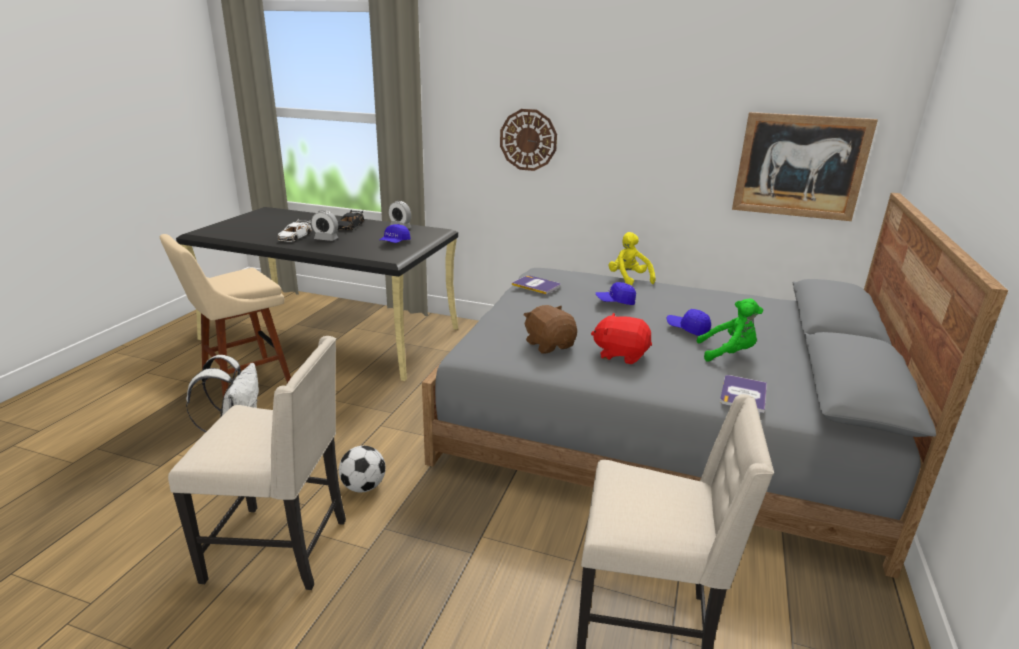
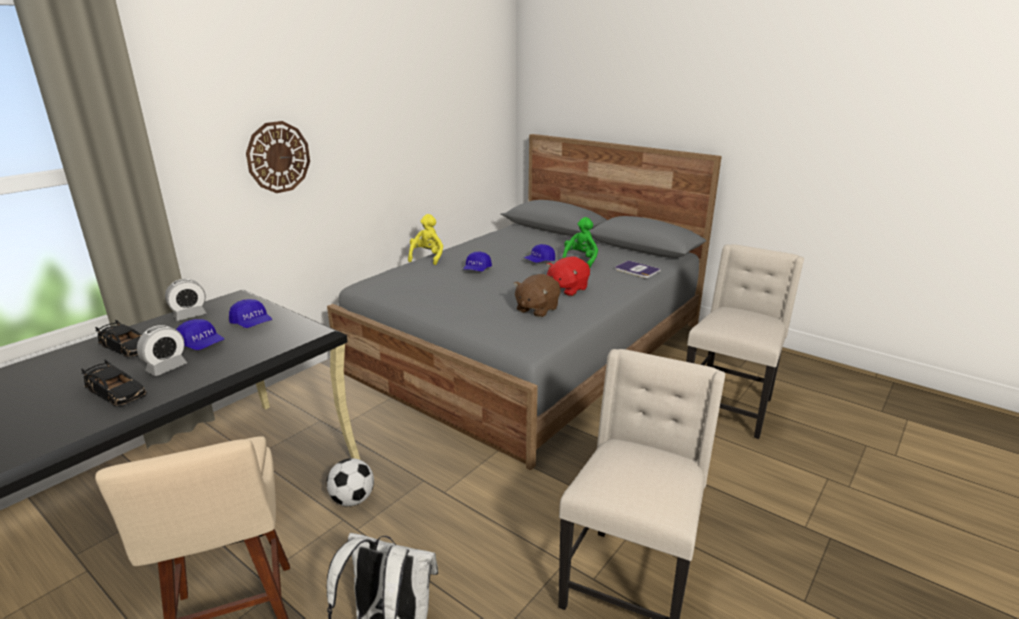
camera: 70 degrees left, 0 degrees up
(295, 237) = (116, 392): white toy car -> black toy car
(357, 239) = (201, 345): none -> blue cap
(364, 487) = (550, 515): football -> football (352, 499)
(536, 285) = (412, 290): book -> none
(549, 345) = (536, 309): brown plush toy -> brown plush toy turned 45 degrees counterclockwise
(628, 279) = (427, 257): yellow plush toy -> yellow plush toy turned 105 degrees clockwise
(800, 166) = (473, 129): picture -> none

